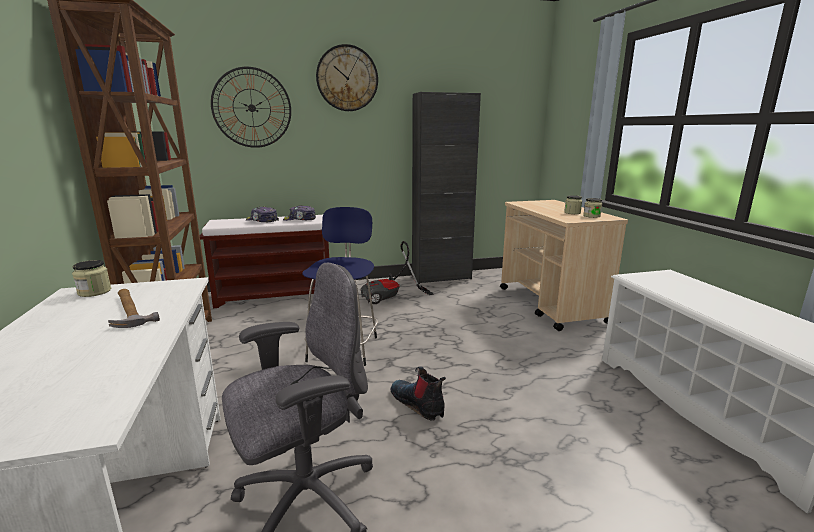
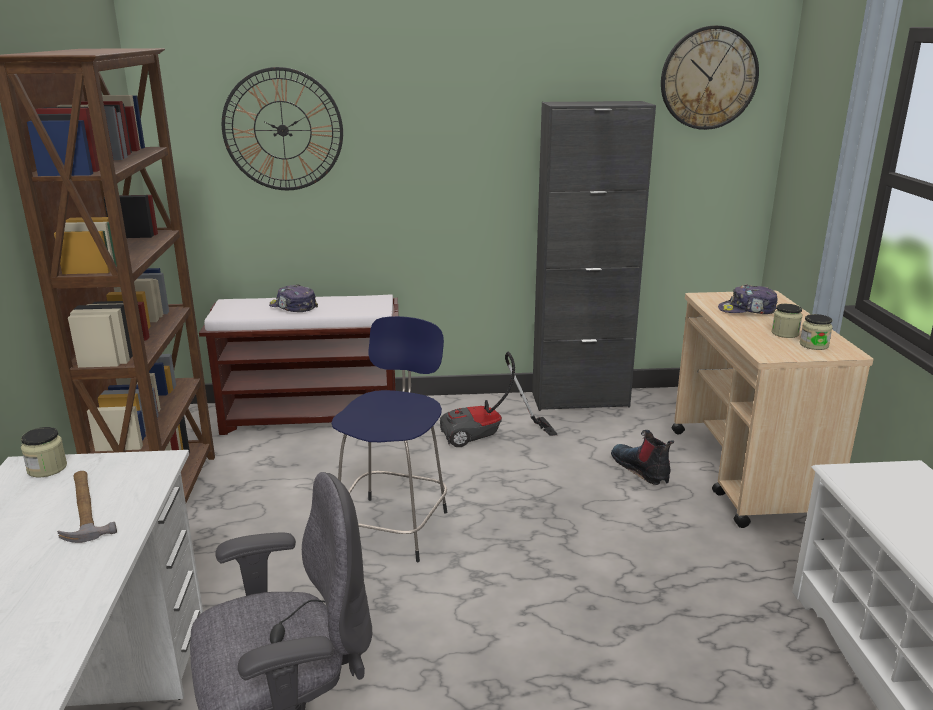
camera: 10 degrees right, 5 degrees up
(299, 220) = (350, 307): cap -> cap (747, 310)
(347, 78) = (433, 80): wall clock -> wall clock (708, 78)
(418, 404) = (479, 638): boot -> boot (641, 469)

